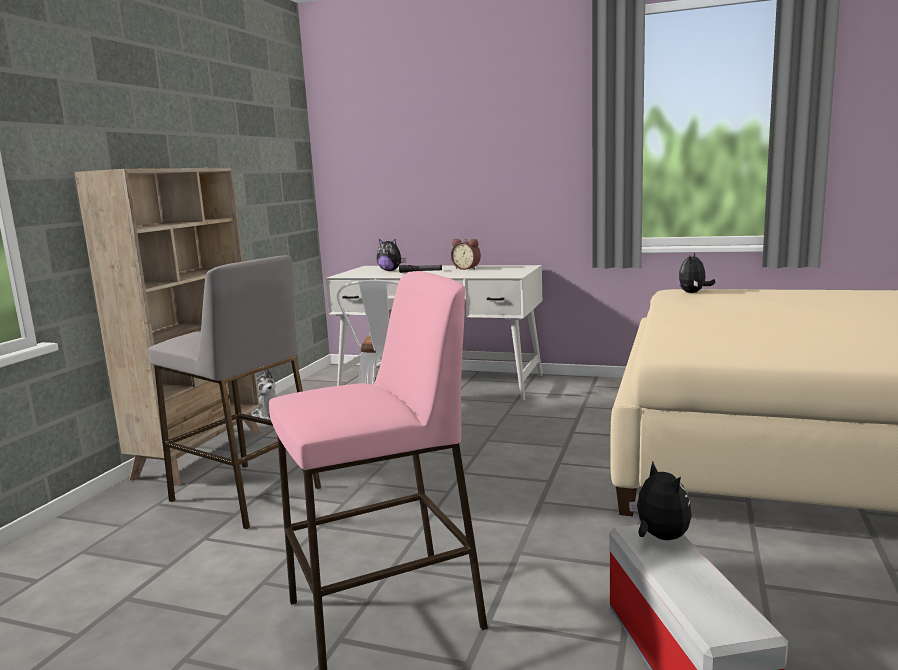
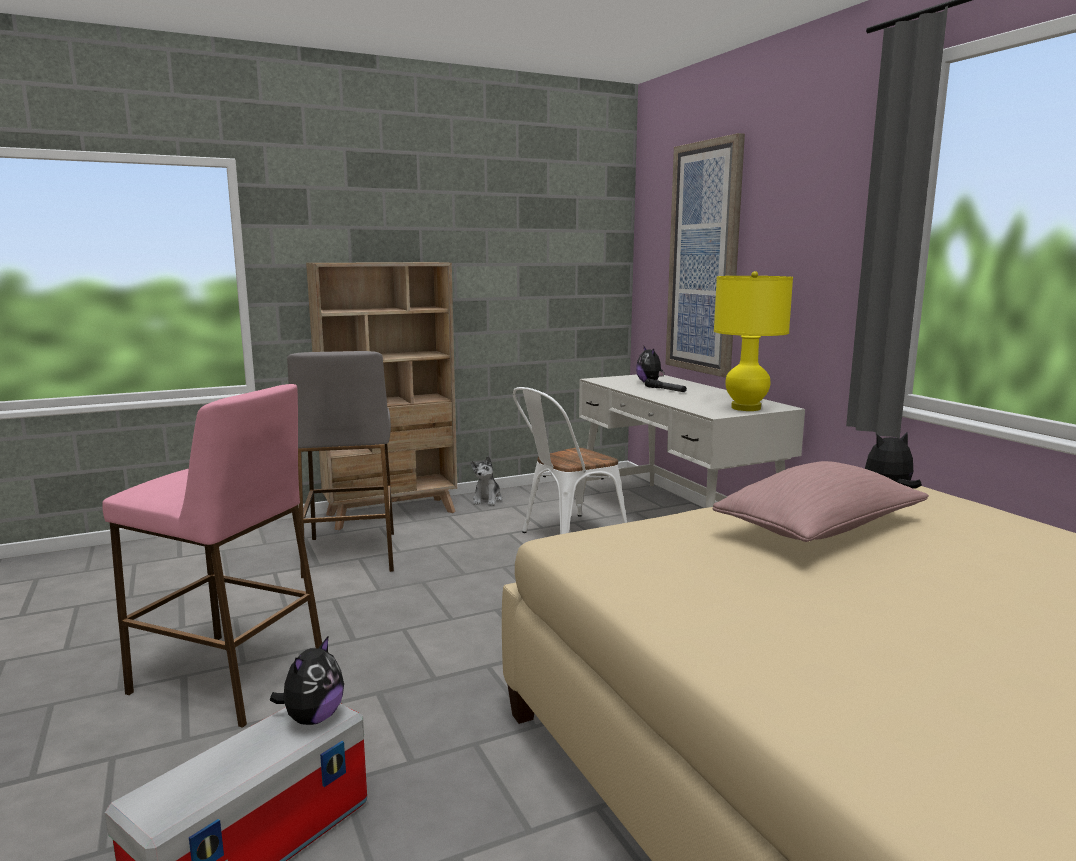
camera: 45 degrees right, 0 degrees up
(413, 160) = (704, 259): none -> picture
(467, 268) = (716, 396): alarm clock -> none
(513, 270) = (746, 408): none -> yellow table lamp
(733, 312) = (820, 531): none -> pink pillow

